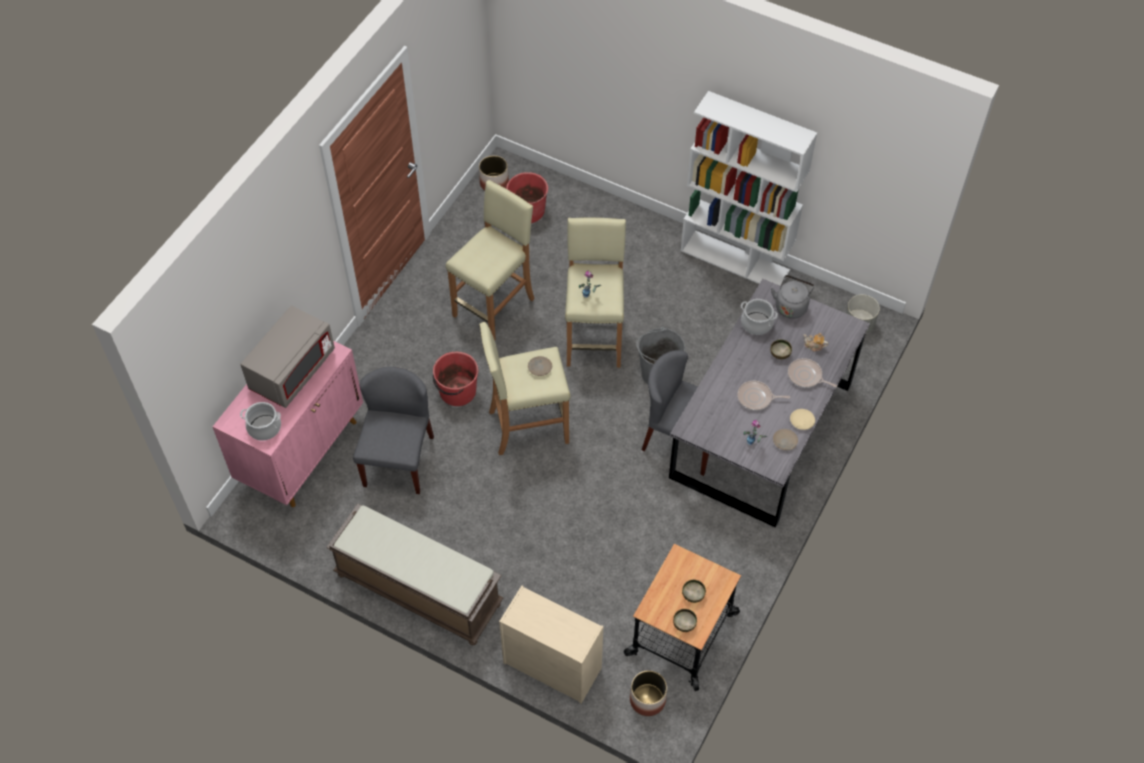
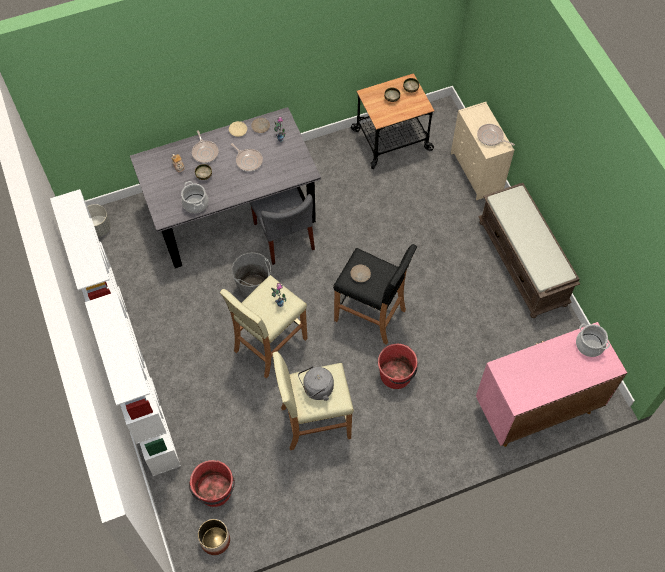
camera: 140 degrees left, 5 degrees up
(292, 371) = (541, 375): grey microwave -> none
(398, 460) = (474, 354): grey chair -> none
(527, 426) = (371, 315): beige stool -> black stool
(537, 617) = (491, 137): none -> frying pan
(626, 217) = (151, 425): none -> white bookcase
(647, 700) = (440, 123): planter -> none
(791, 306) = (161, 199): grey kettle -> grey kettle (316, 389)

